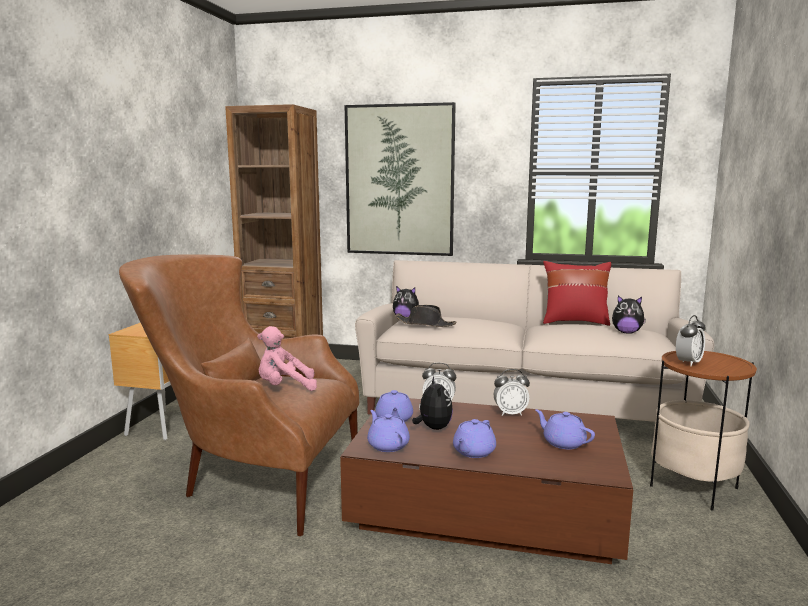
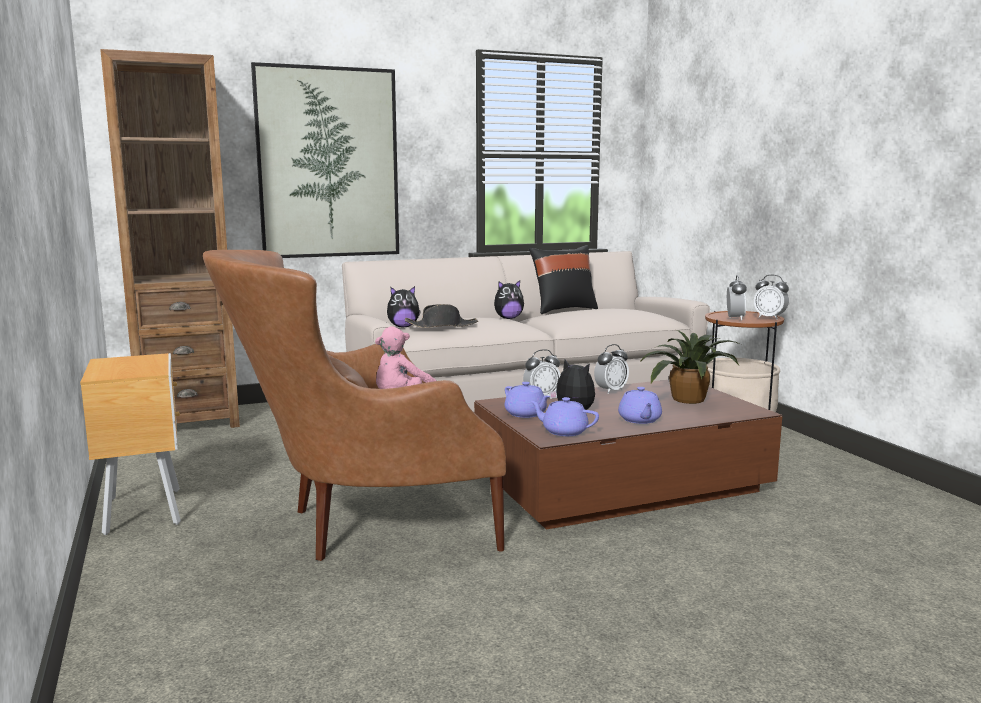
camera: 35 degrees left, 0 degrees up
(563, 442) = (688, 400): purple teapot -> potted plant
(574, 321) = (563, 309): red pillow -> black pillow
(626, 332) = (627, 311): plush toy -> plush toy (508, 318)
(735, 369) = (769, 317): none -> alarm clock

